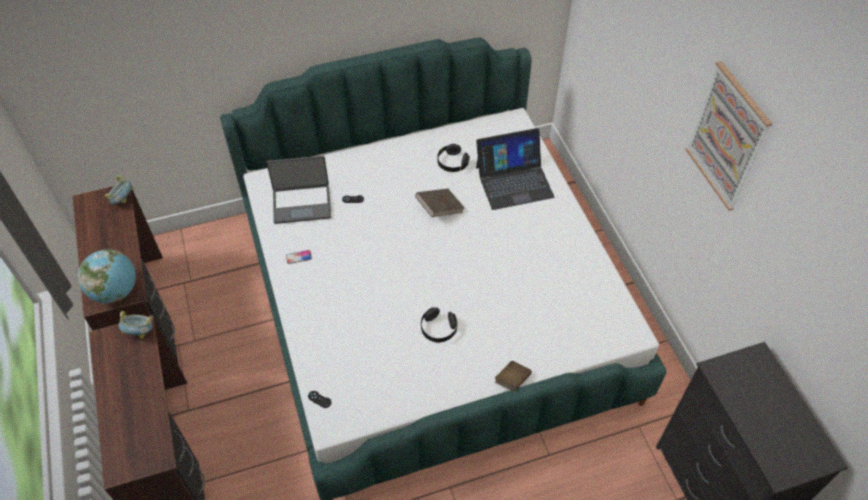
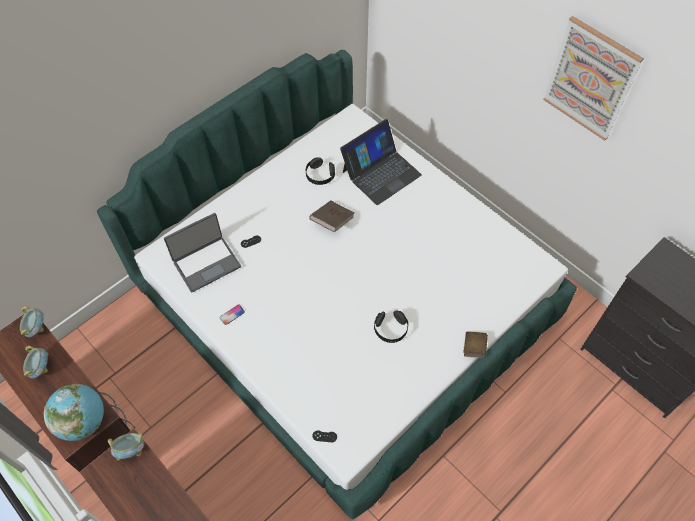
camera: 25 degrees left, 5 degrees up
(107, 234) = (40, 368): none -> bowl

